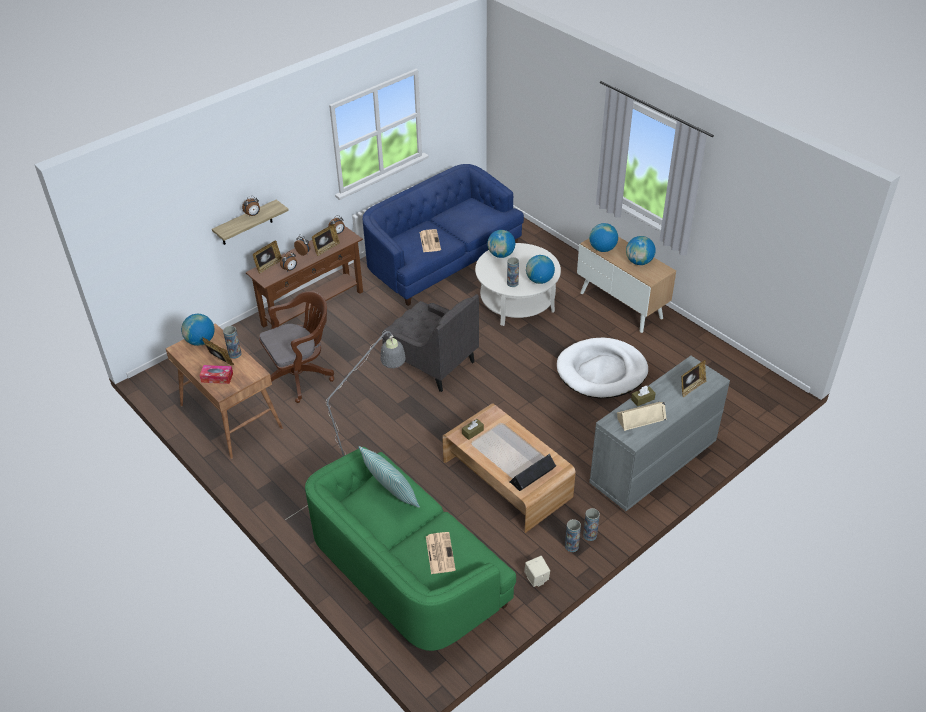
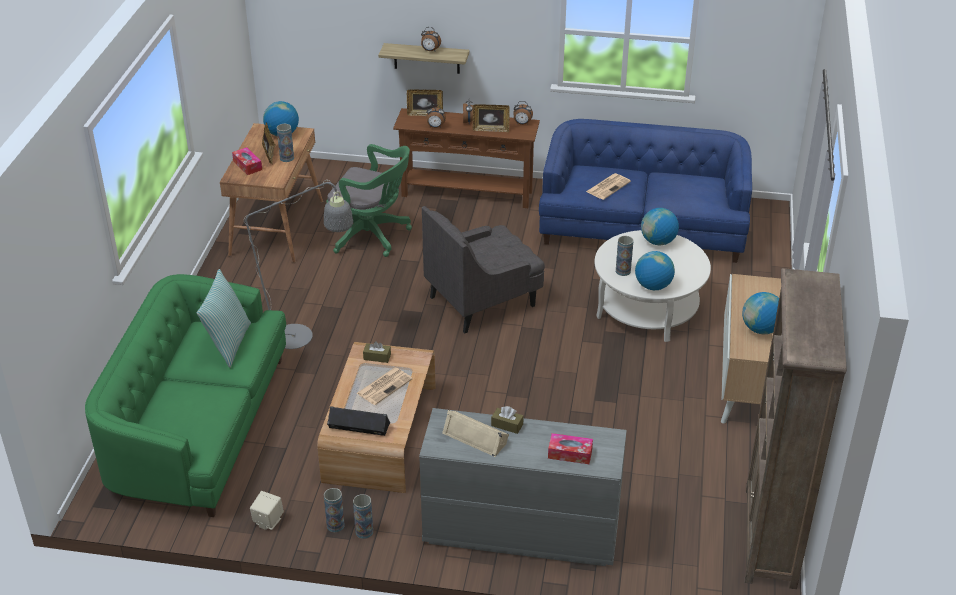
camera: 50 degrees right, 5 degrees down
(301, 375) = (372, 235): brown office chair -> green office chair
(431, 363) = (483, 301): grey armchair -> grey armchair turned 60 degrees clockwise
(439, 552) = (185, 409): newspaper -> newspaper (384, 386)
(601, 371) = (618, 422): white dog bed -> none
(602, 249) = (745, 293): globe -> none
(691, 388) = (570, 453): picture frame -> tissue box
(743, 369) = (770, 537): none -> brown bookcase

